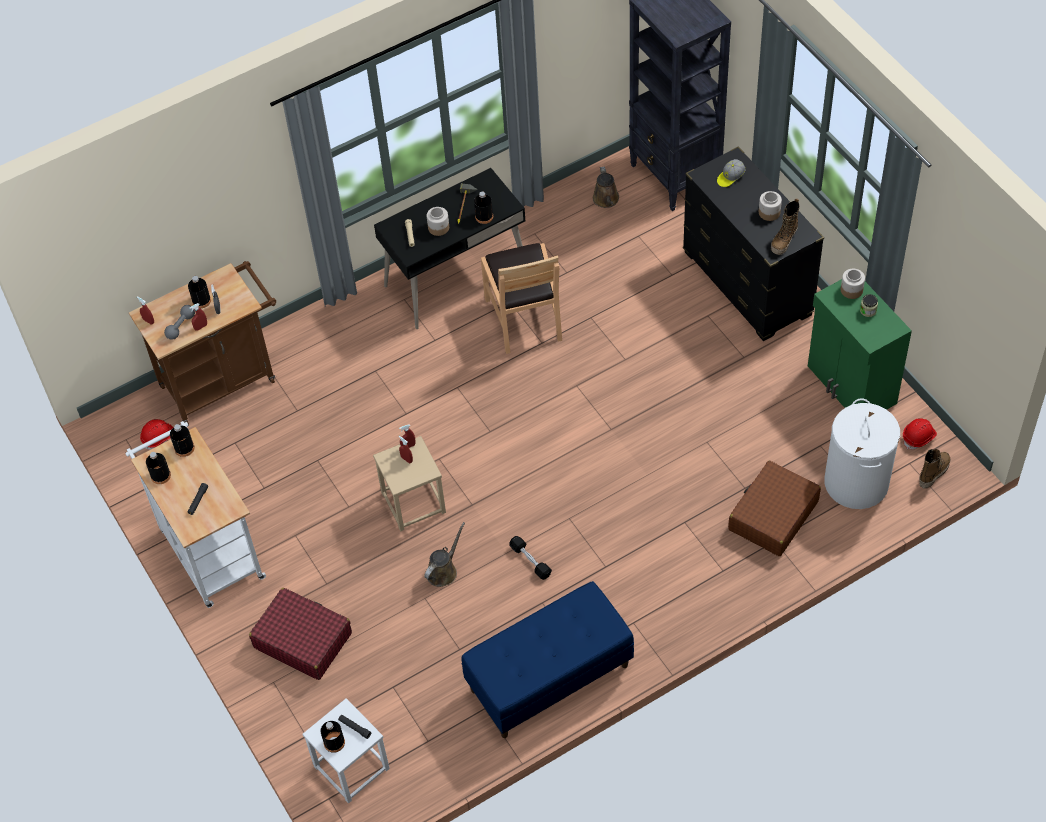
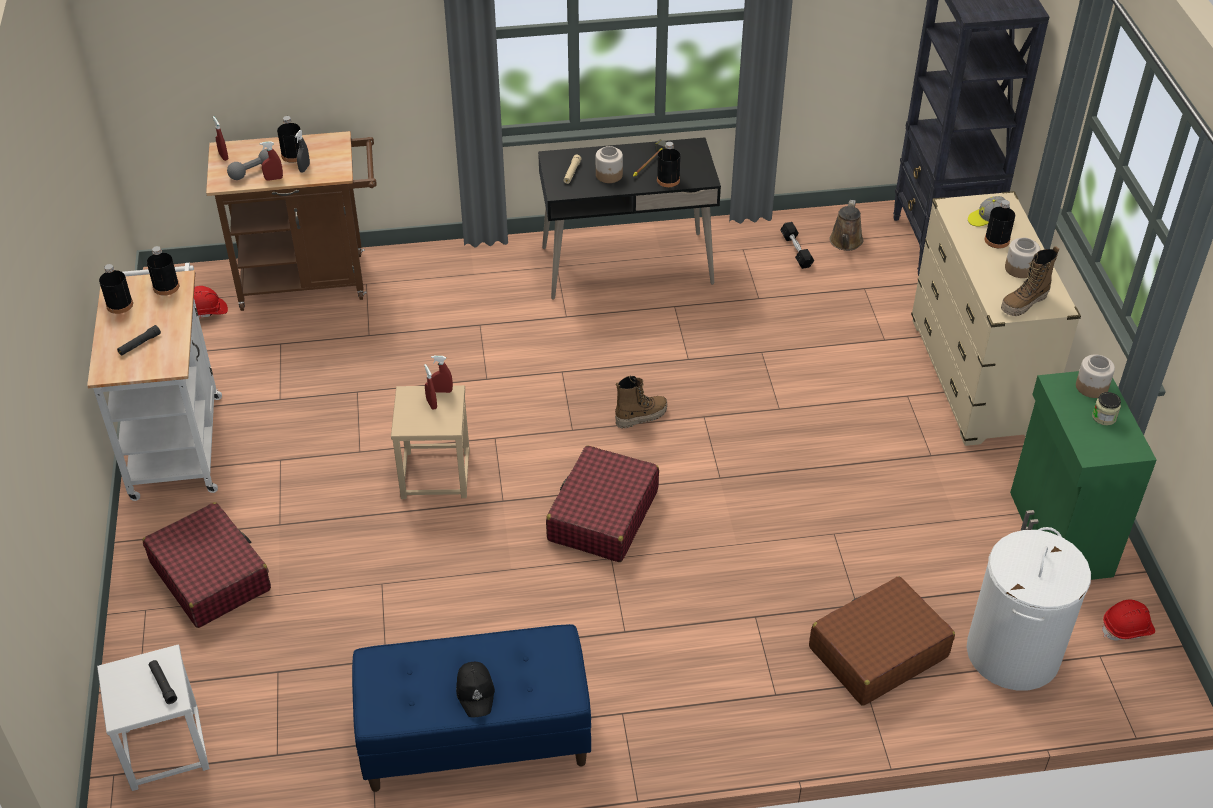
camera: 20 degrees right, 10 degrees down
(334, 742) = (126, 692): black bottle -> black bottle (997, 240)
(443, 571) = (423, 561): brown watering can -> none
(524, 318) = (682, 328): brown chair -> none
(530, 561) = (534, 589): black dumbbell -> black dumbbell (796, 251)
(546, 489) = (602, 516): none -> red suitcase
(556, 650) = (476, 692): none -> black cap
(747, 284) = (975, 378): black dresser -> beige dresser
(933, 472) = (1129, 679): boot -> boot (641, 416)

